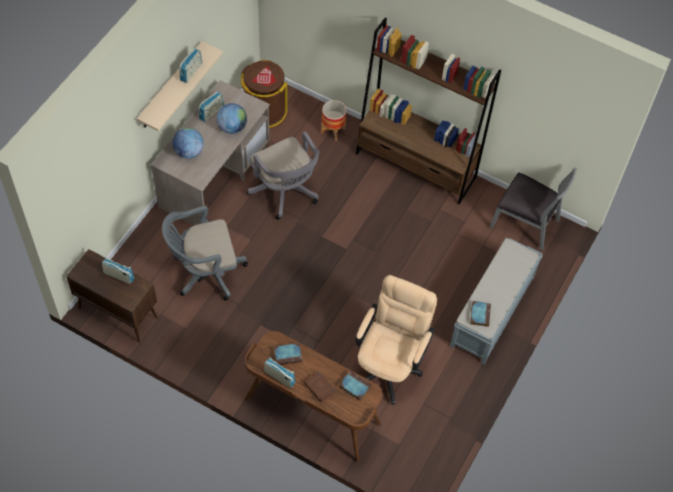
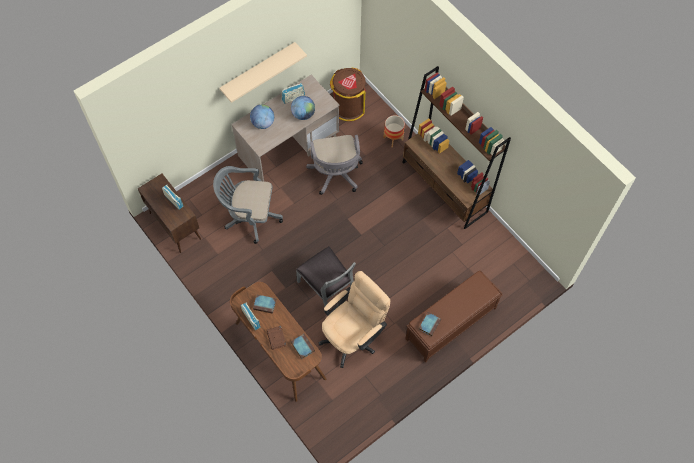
camera: 25 degrees right, 5 degrees up
(191, 72) = (275, 64): radio -> none
(492, 312) = (450, 324): grey bench -> brown bench
(525, 223) = (510, 262): grey chair -> grey chair (327, 288)

